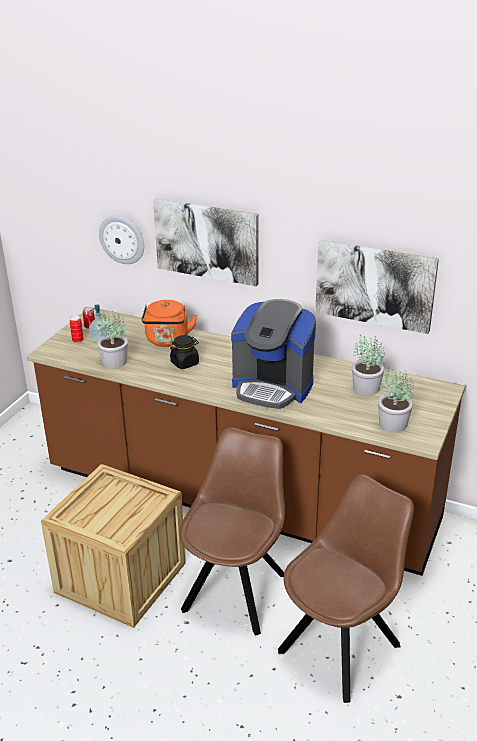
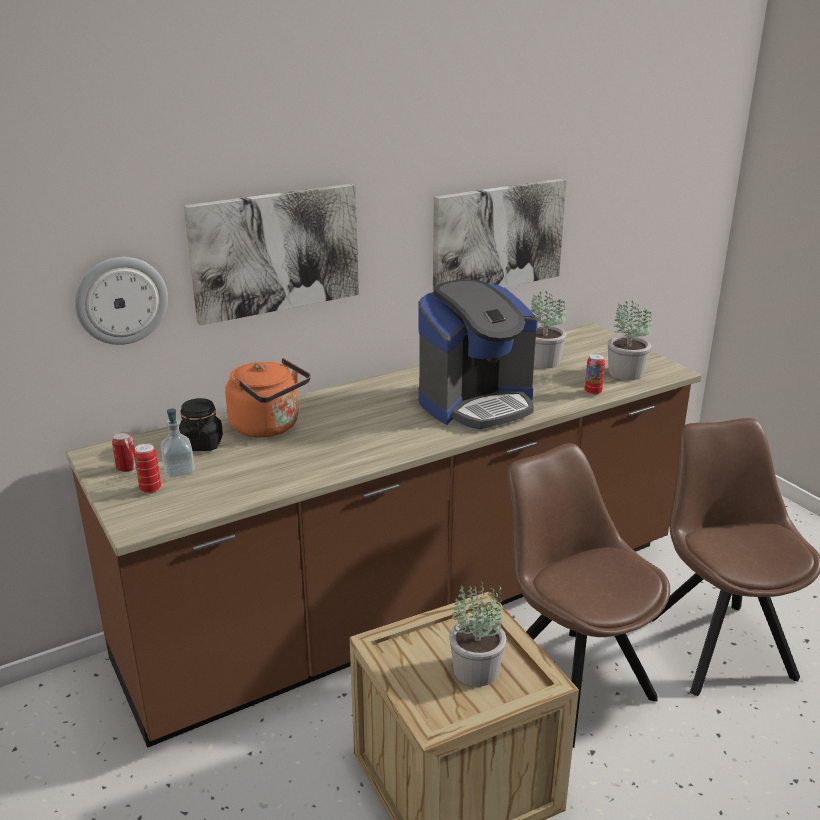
camera: 55 degrees left, 5 degrees down
(115, 361) = (261, 479): potted plant -> potted plant (476, 669)
(185, 363) = (343, 434): black jar -> black jar (202, 444)
(343, 421) = (593, 392): none -> can

